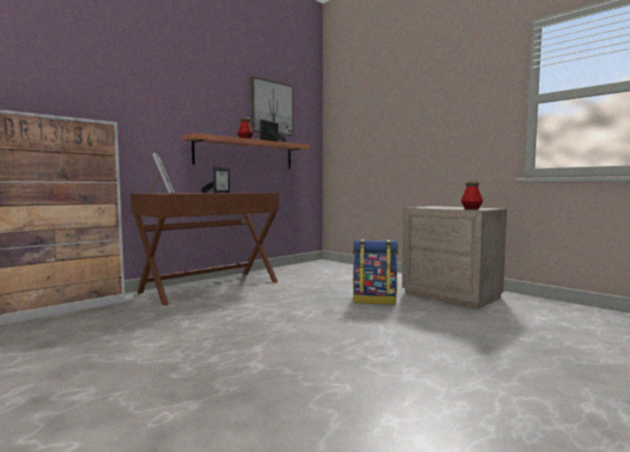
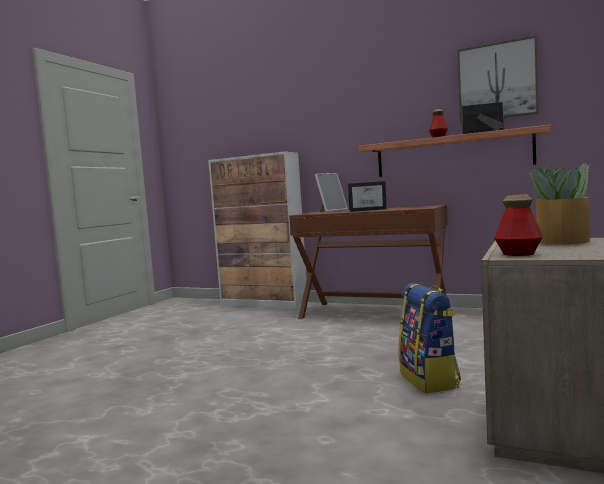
camera: 70 degrees right, 0 degrees up
(436, 206) = (561, 241): none -> potted plant

